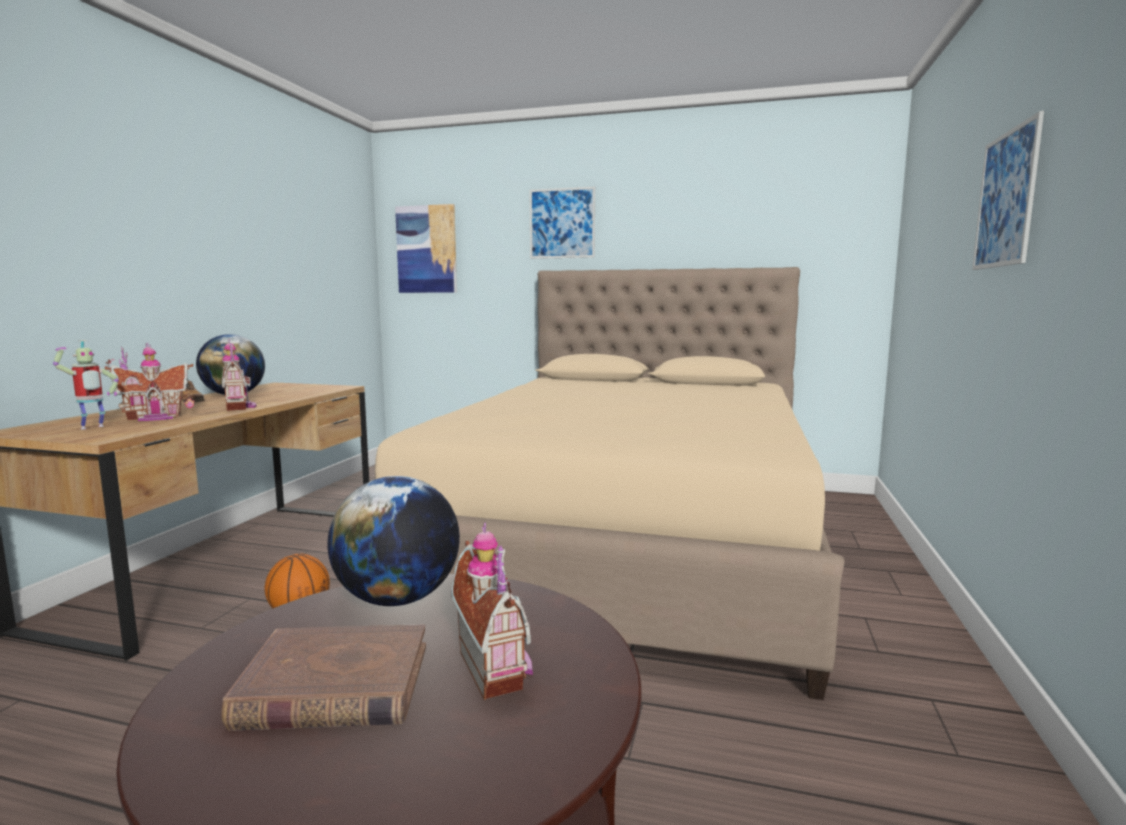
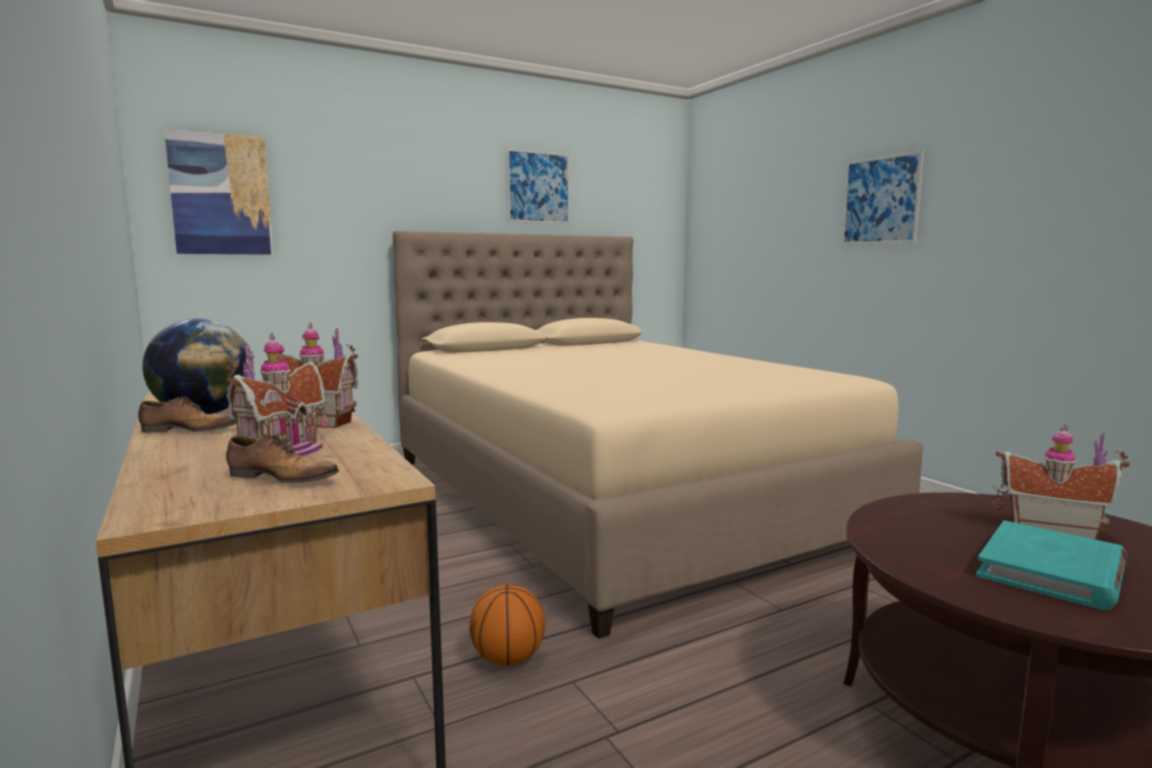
camera: 45 degrees left, 0 degrees up
(93, 428) = (281, 478): toy robot -> shoe
(334, 685) = (1051, 571): brown book -> turquoise book
(398, 599) = (902, 527): globe -> none
(562, 223) = (411, 177): picture -> picture (538, 187)

